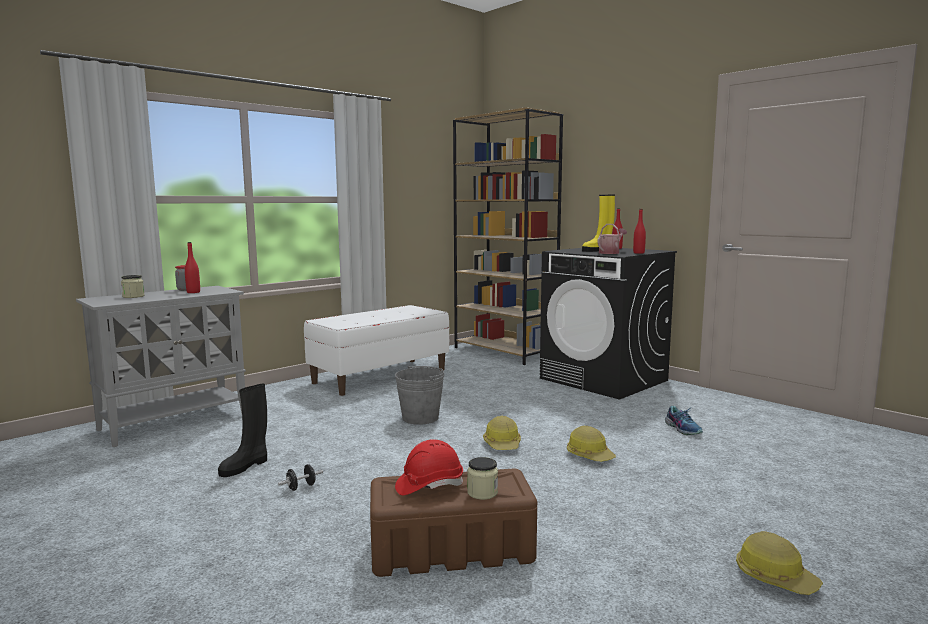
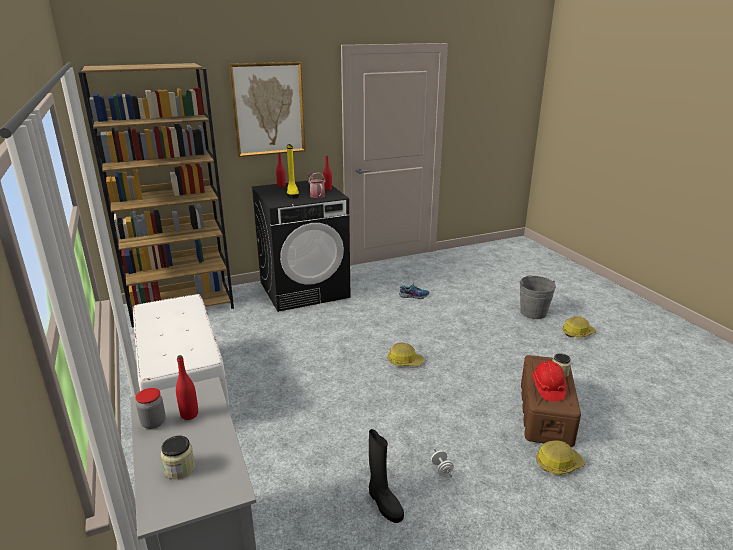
camera: 70 degrees left, 15 degrees up
(301, 487) = (441, 469): black dumbbell -> white dumbbell
(420, 418) = (327, 386): grey bucket -> grey bucket (533, 312)
(590, 455) = (438, 336): hard hat -> hard hat (558, 463)
(624, 159) = (268, 109): none -> picture

